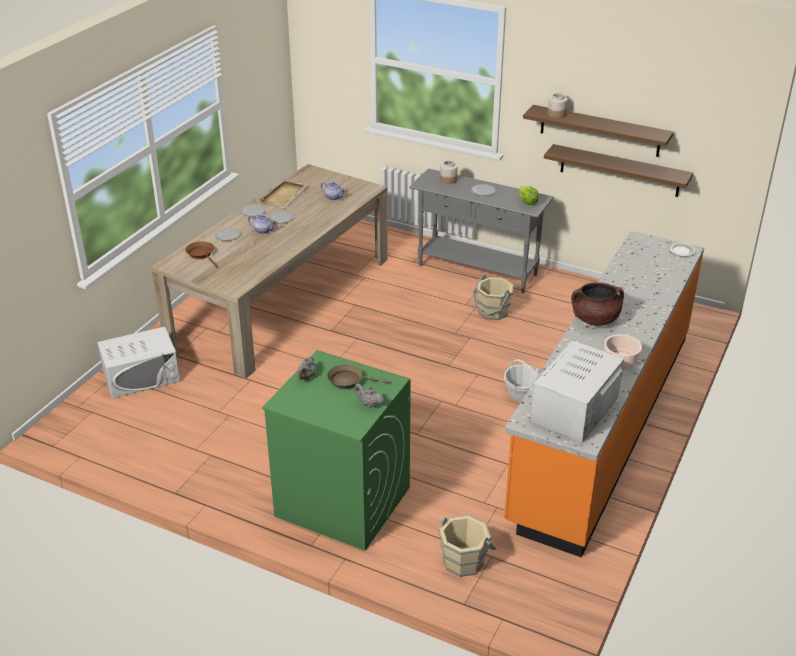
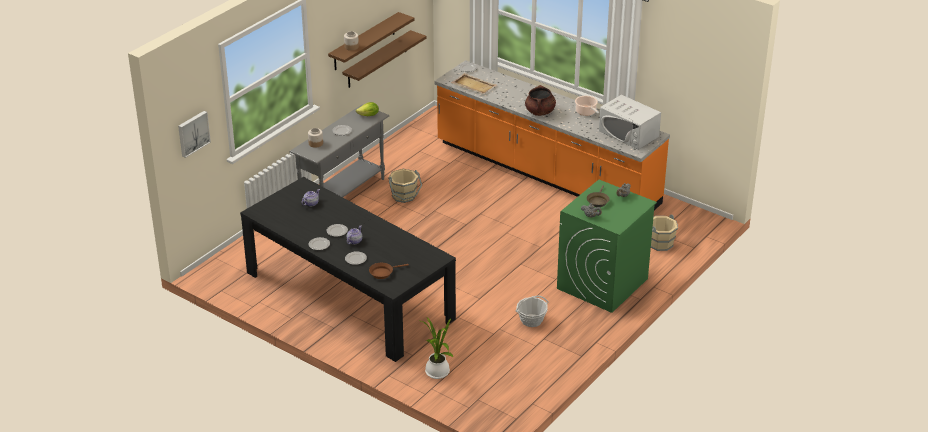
camera: 80 degrees left, 0 degrees up
(141, 377) = (437, 373): white microwave -> potted plant
(282, 300) = (349, 295): beige dining table -> black dining table
(283, 195) = (295, 228): beige tray -> beige tray (473, 85)
(325, 64) = (193, 133): none -> picture
(522, 394) = (508, 199): basket -> basket (531, 320)

